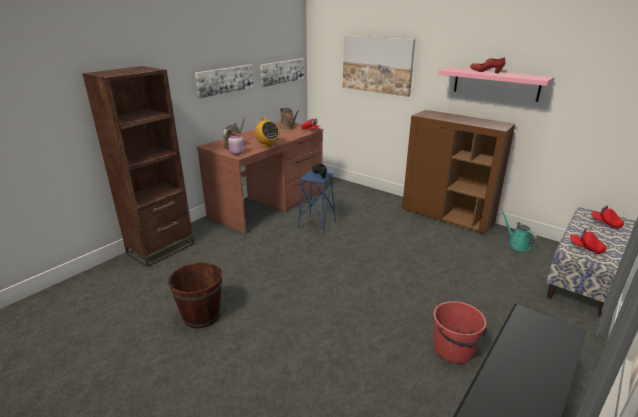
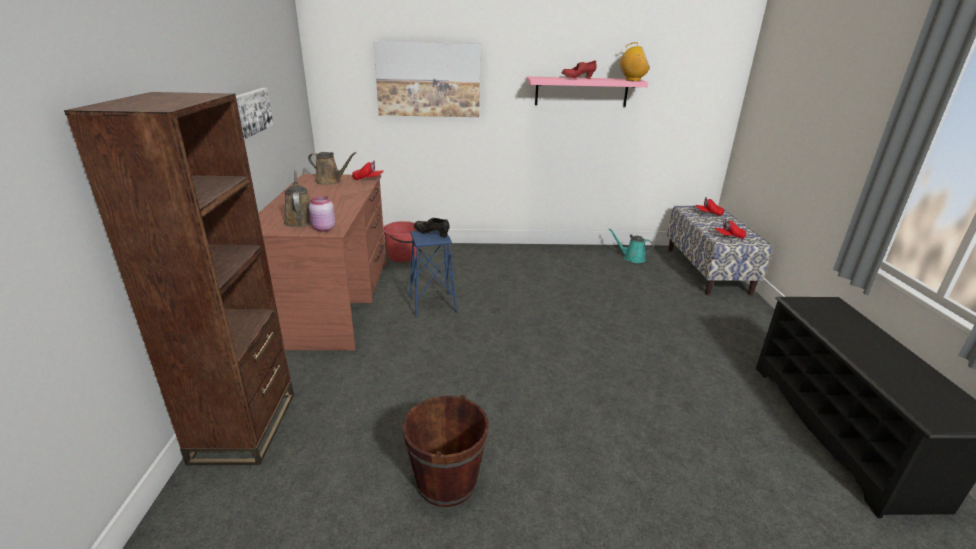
camera: 40 degrees left, 0 degrees up
(267, 145) = (347, 208): radio -> radio (632, 80)
(282, 71) = (290, 99): picture -> none
(447, 217) = (548, 251): brown cabinet -> none
(454, 349) = (713, 371): red bucket -> red bucket (403, 256)

